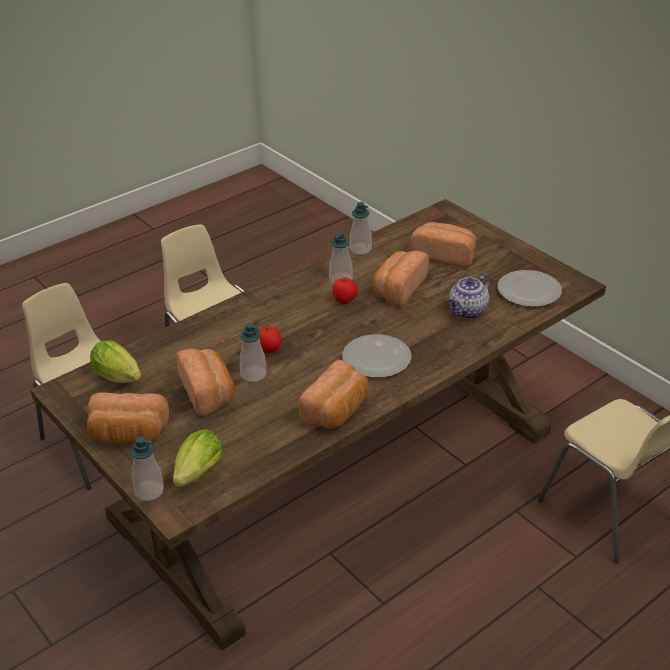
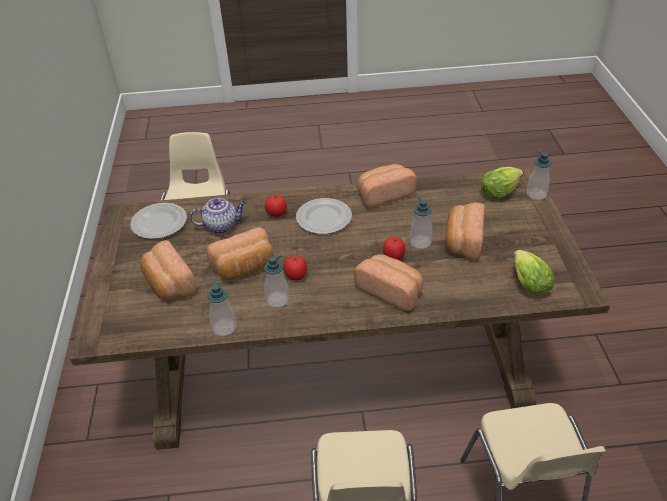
camera: 145 degrees left, 5 degrees up
(128, 435) = (537, 233): bread -> bread (391, 291)
(429, 343) = (276, 214): none -> tomato

